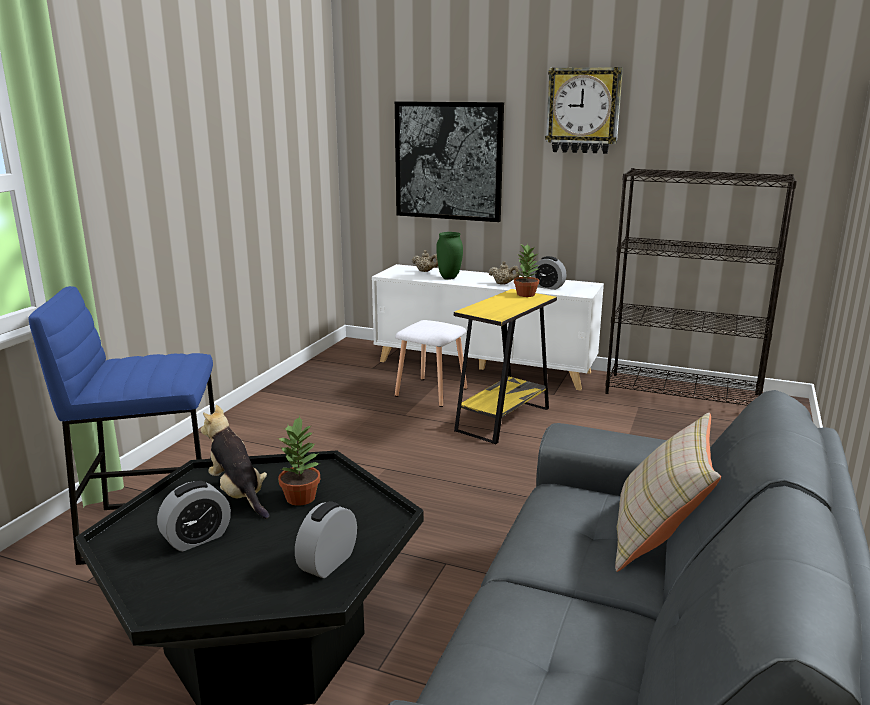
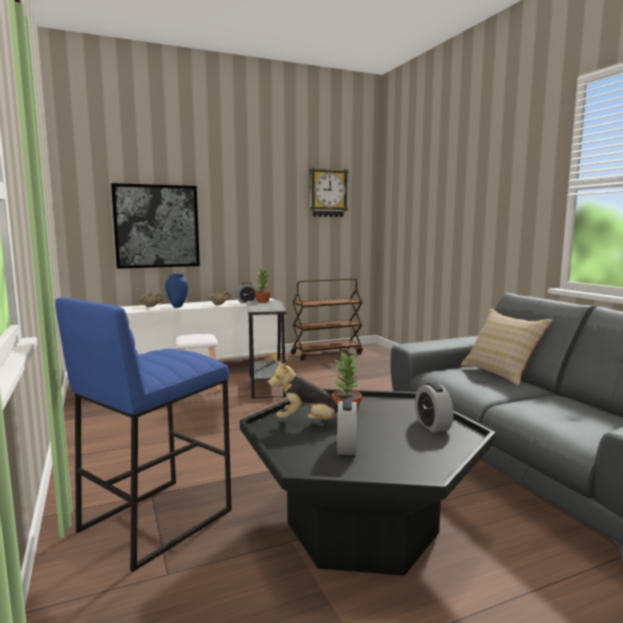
camera: 45 degrees left, 10 degrees down
(450, 278) = (177, 307): green vase -> blue vase
(503, 419) = (266, 386): yellow side table -> grey side table
(583, 110) = (247, 192): wall clock -> wall clock (327, 193)
(682, 393) = (327, 353): black bookcase -> brown cart

